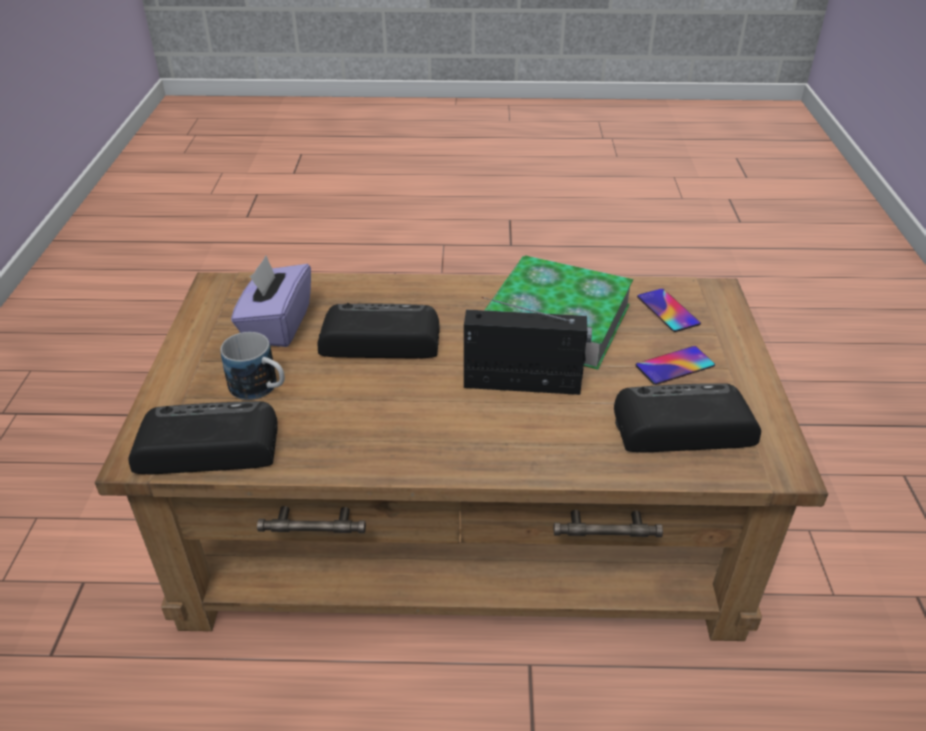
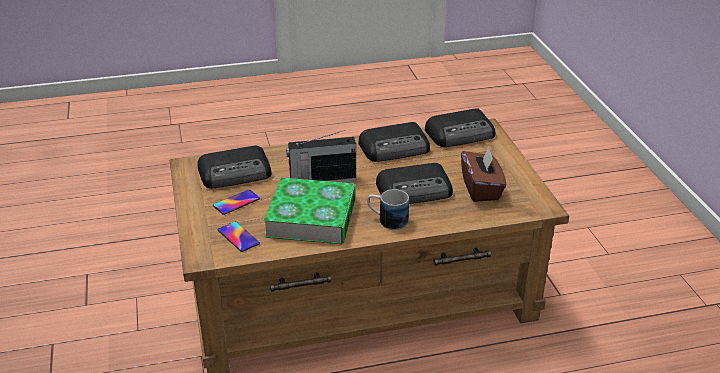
camera: 165 degrees right, 5 degrees down
(261, 389) = (458, 158): mug -> mug (387, 220)
(277, 325) = (481, 189): purple tissue box -> brown tissue box
(358, 433) = (395, 148): none -> radio

